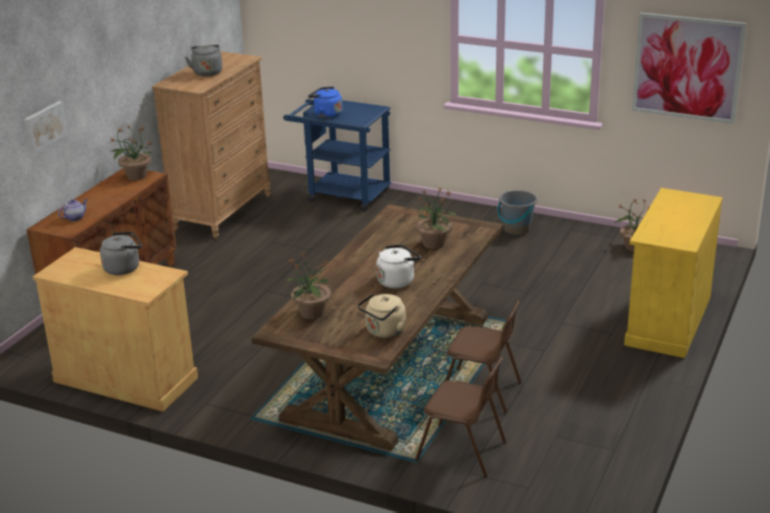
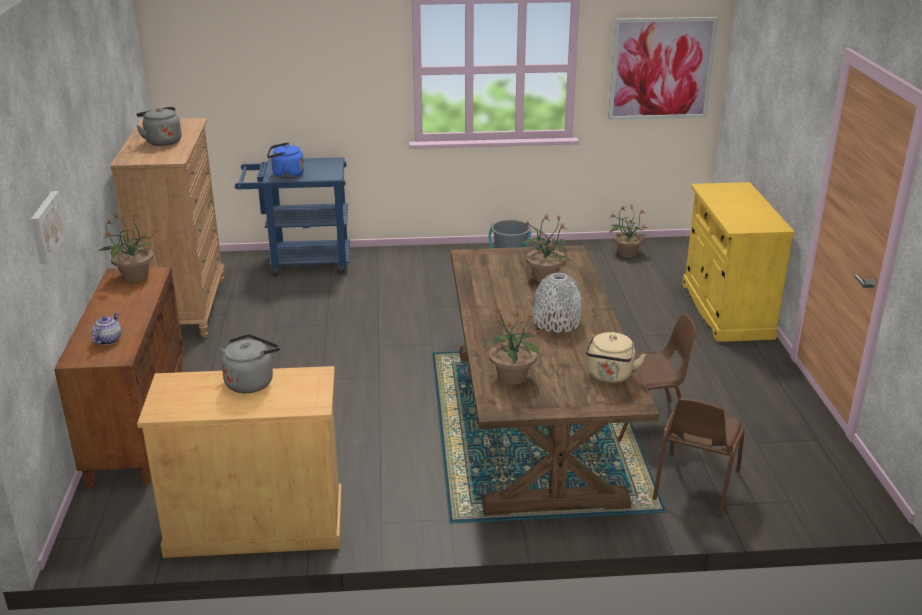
camera: 30 degrees left, 0 degrees up
(397, 281) = (556, 322): white kettle -> grey vase
(462, 451) = (694, 485): brown chair -> brown chair turned 120 degrees clockwise

